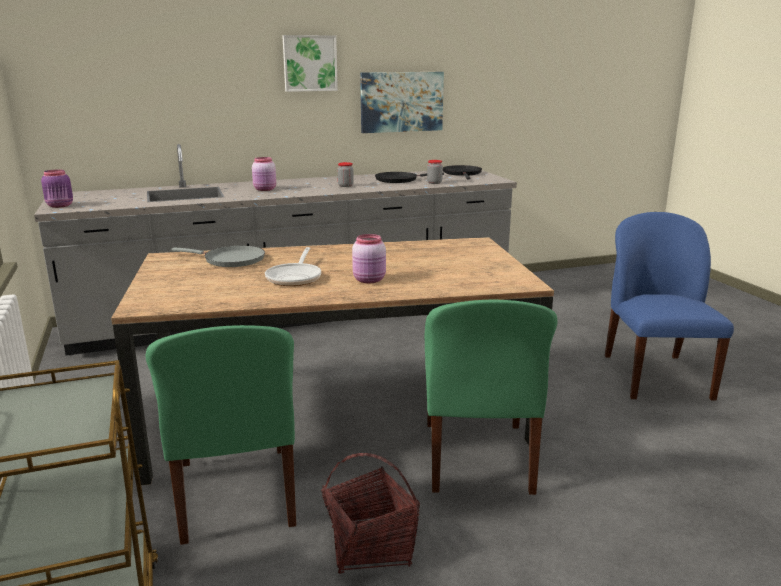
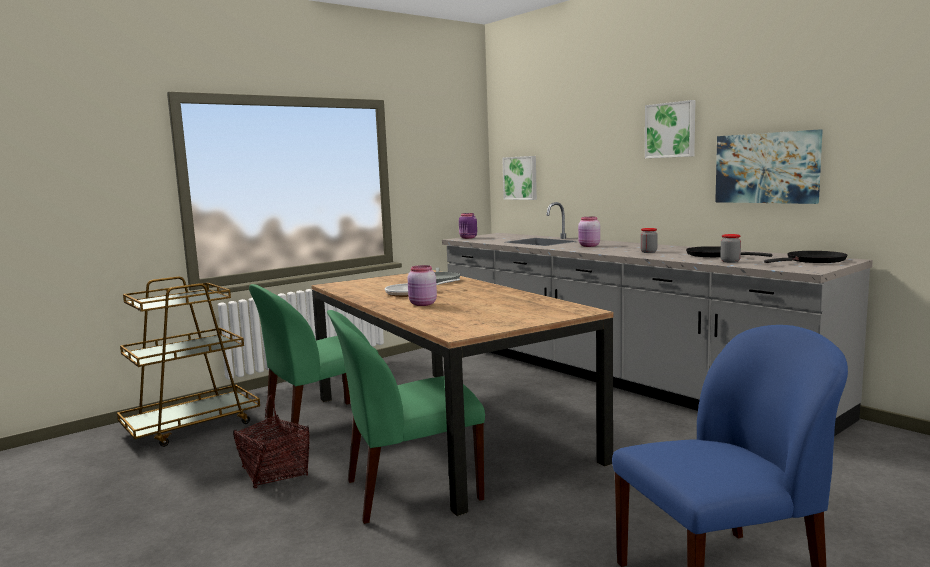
camera: 70 degrees right, 10 degrees down
(85, 114) = (521, 178): none -> picture

